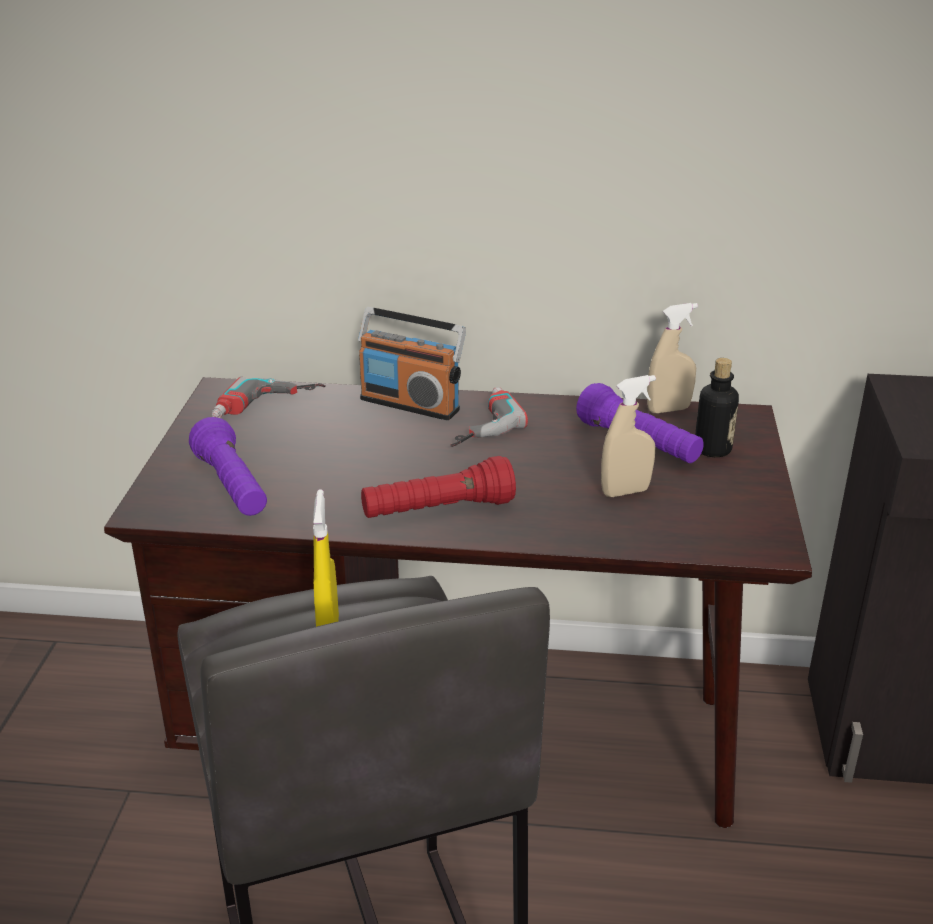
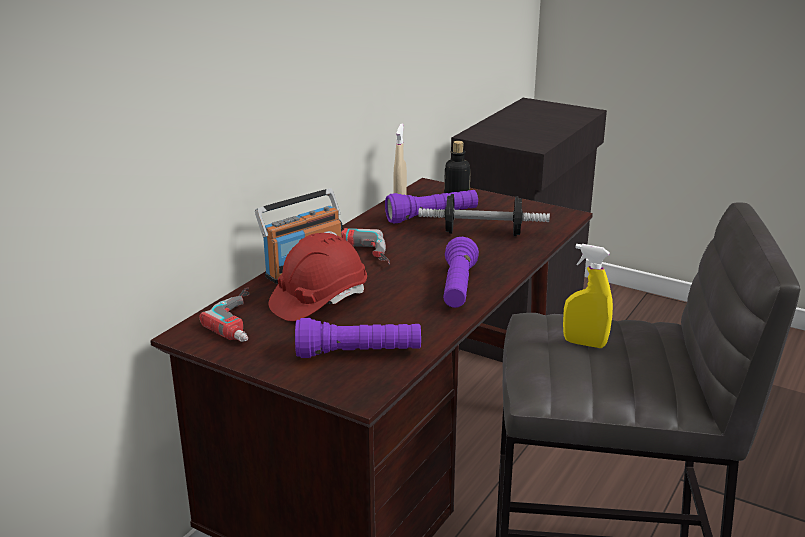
camera: 65 degrees left, 5 degrees down
(339, 433) = (319, 300): none -> red hard hat
(438, 510) = (458, 288): red flashlight -> purple flashlight
(625, 492) = (482, 233): beige spray bottle -> dumbbell

